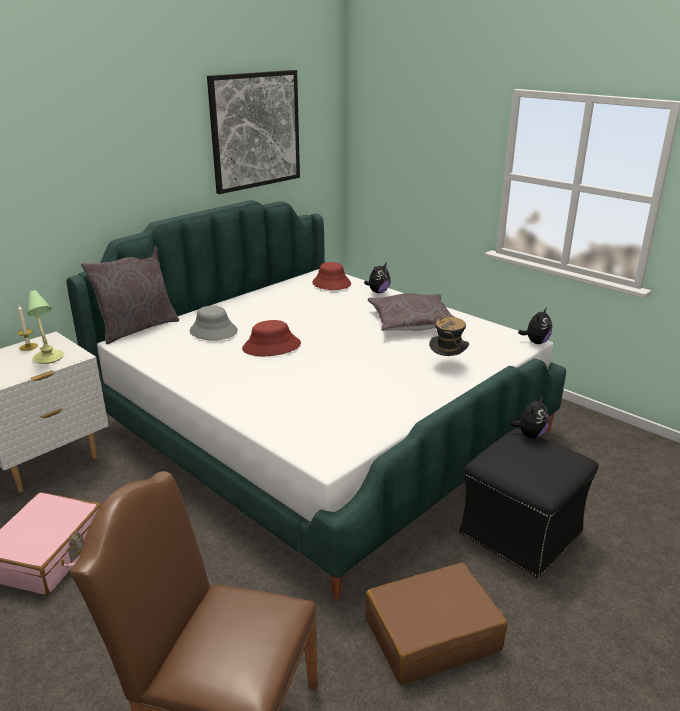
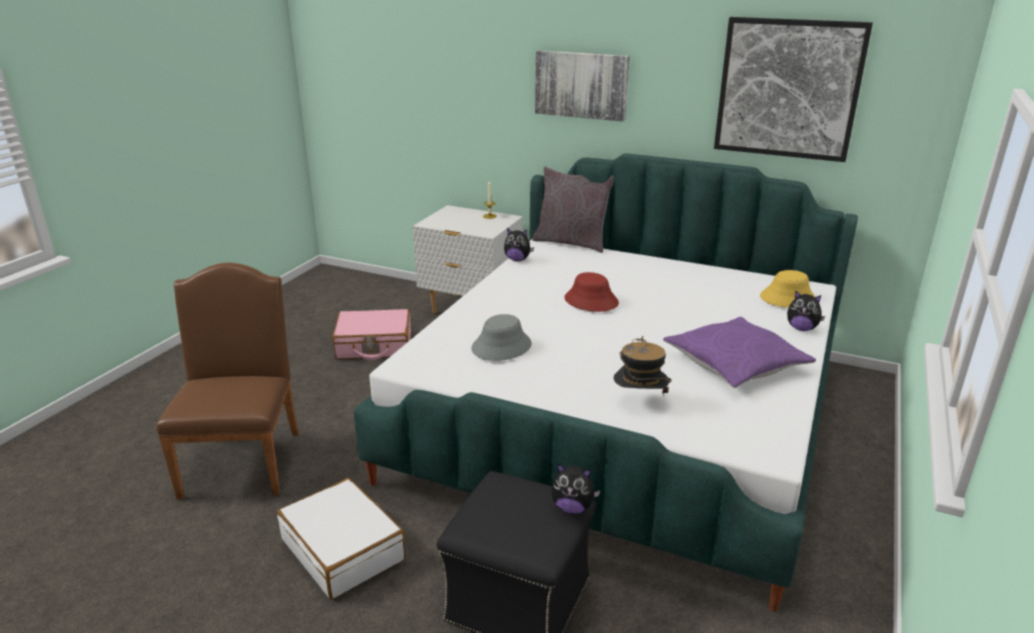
camera: 70 degrees right, 0 degrees up
(48, 358) = (477, 226): table lamp -> none
(89, 165) = (581, 85): none -> picture
(213, 331) = (596, 270): grey hat -> grey hat (501, 346)
(331, 284) = (787, 298): red hat -> yellow hat
(412, 322) = (735, 363): grey pillow -> purple pillow
(431, 634) = (343, 549): brown suitcase -> white suitcase
(535, 342) = (778, 464): plush toy -> plush toy (517, 259)

